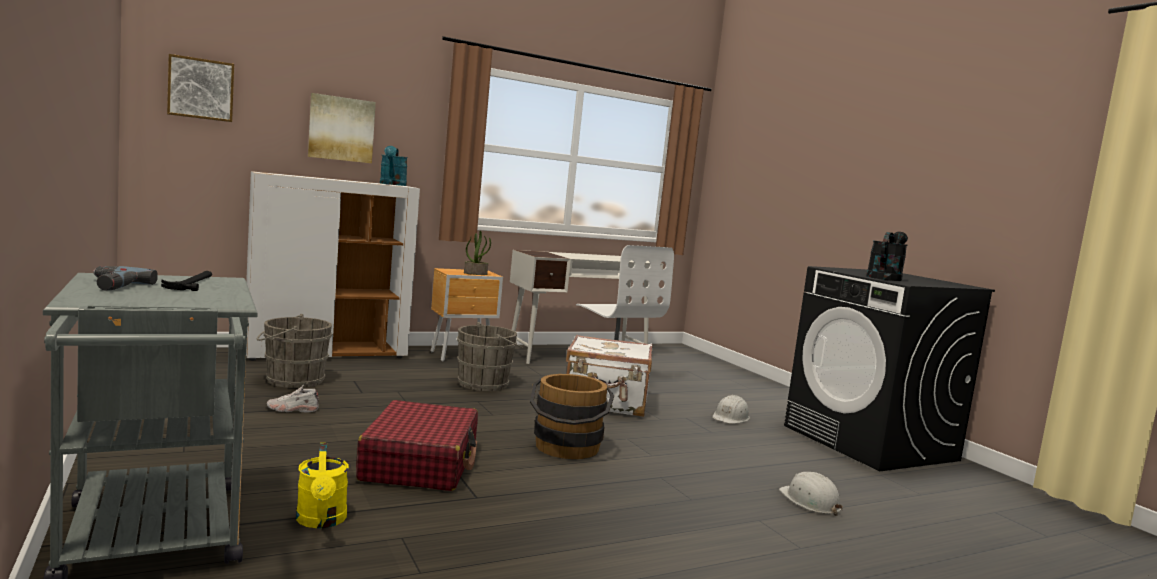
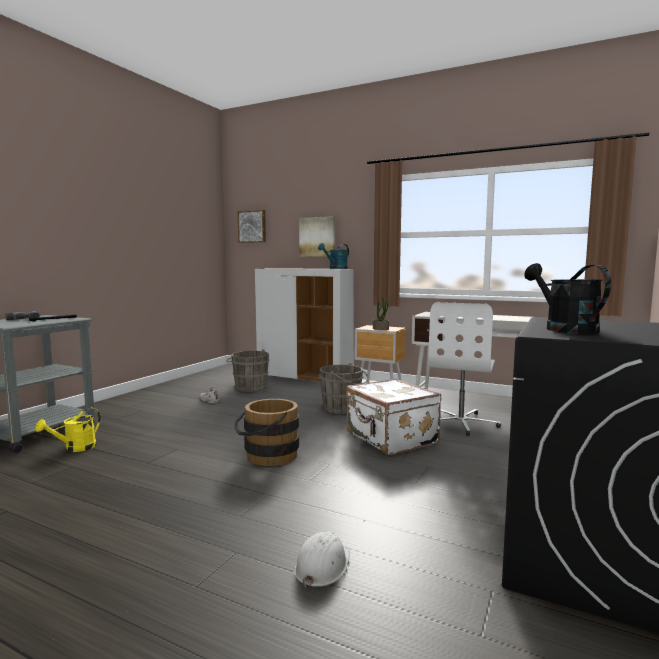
camera: 55 degrees right, 0 degrees up
(420, 463) = (178, 438): red suitcase -> none
(731, 417) = (478, 480): white hard hat -> none
(885, 278) = (564, 328): black watering can -> black watering can turned 105 degrees counterclockwise

